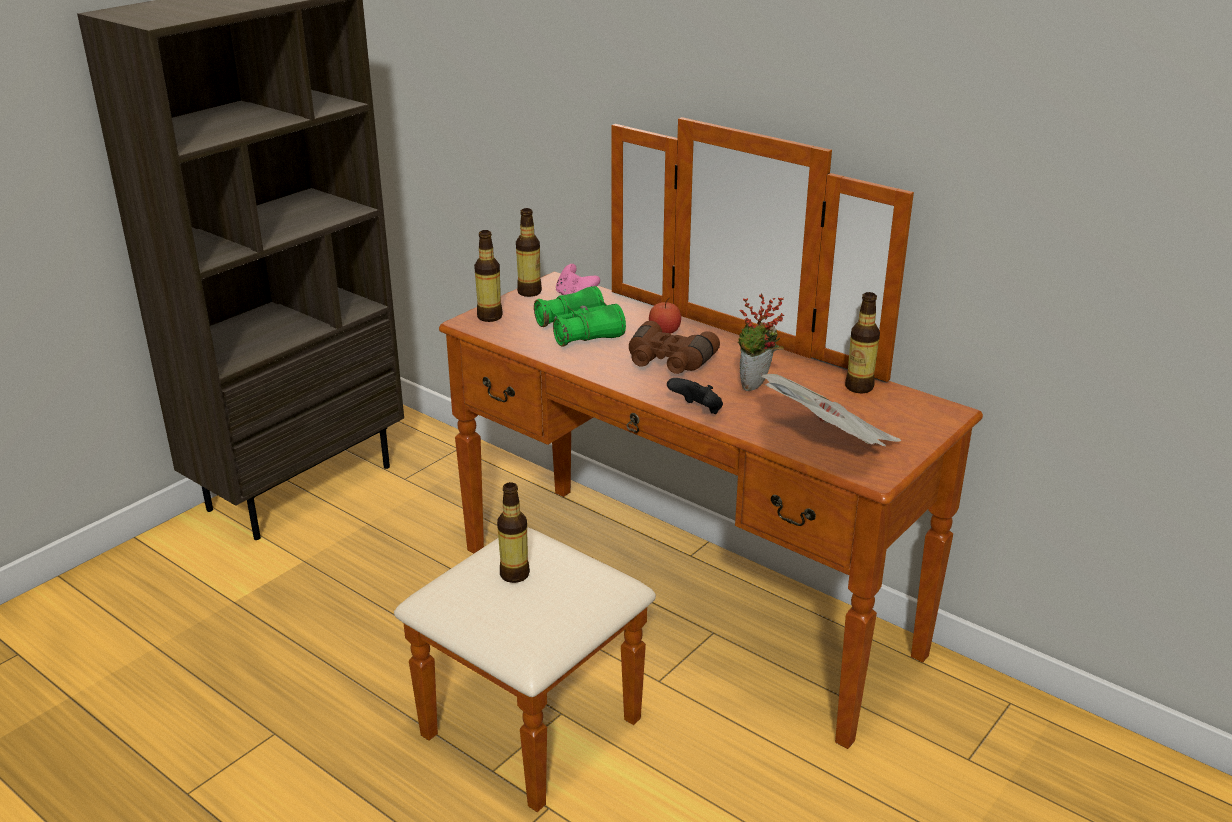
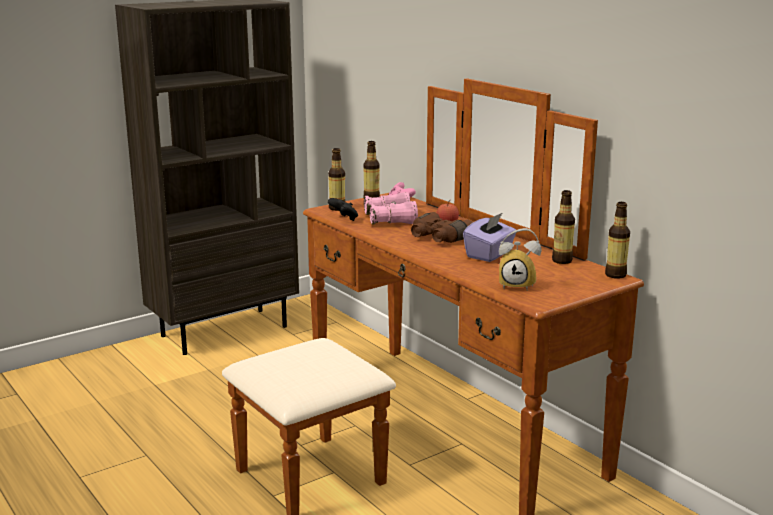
camera: 15 degrees right, 10 degrees down
(514, 574) = (303, 358): bottle -> bottle (615, 275)
(579, 331) = (390, 219): green binoculars -> pink binoculars
(697, 411) = (439, 262): black game controller -> black game controller (344, 219)
(756, 387) = (489, 254): potted plant -> purple tissue box
(829, 444) = (518, 285): newspaper -> alarm clock

